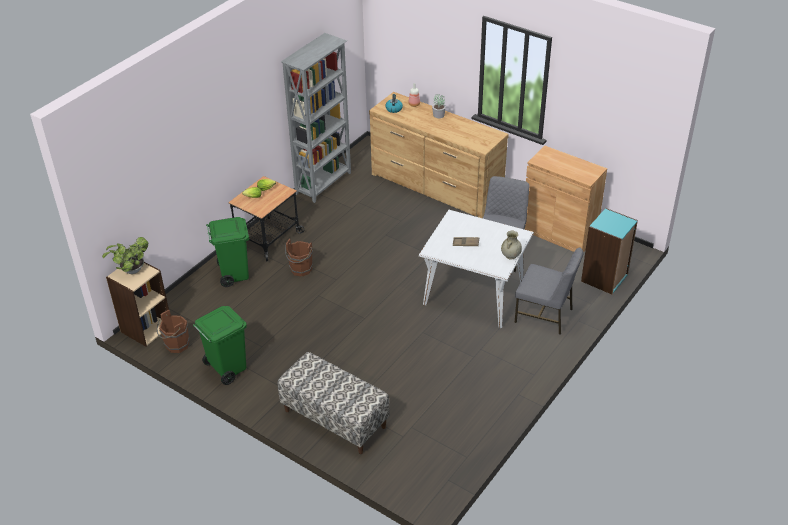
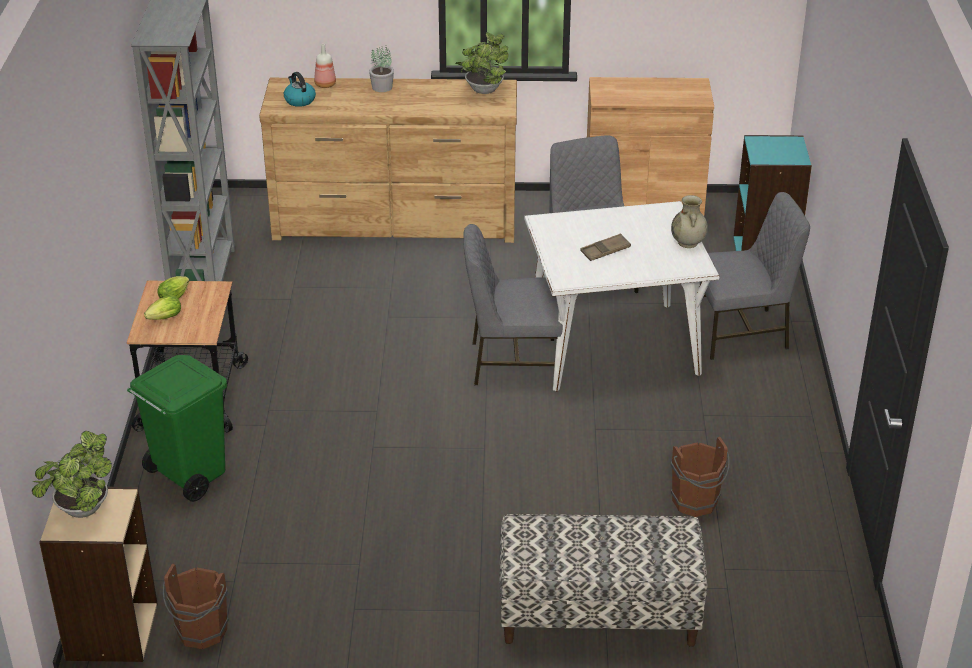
camera: 35 degrees left, 5 degrees down
(227, 368) = (334, 626): green trash can -> none
(300, 270) = (302, 422): brown bucket -> brown bucket (696, 504)
(418, 282) = (512, 362): none -> grey chair
(484, 134) = (483, 91): none -> potted plant

